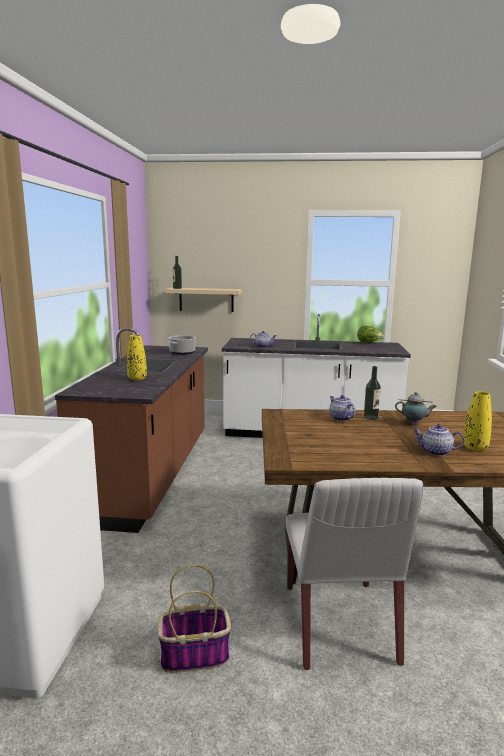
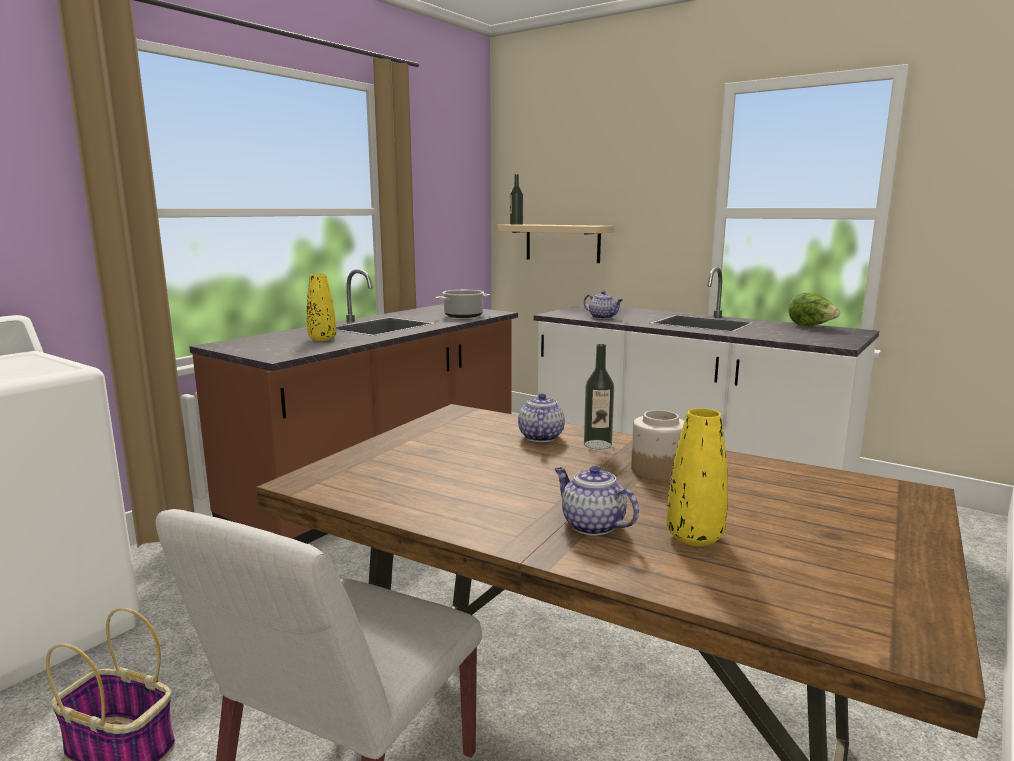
camera: 30 degrees right, 0 degrees up
(414, 424) = (657, 470): teapot -> jar

